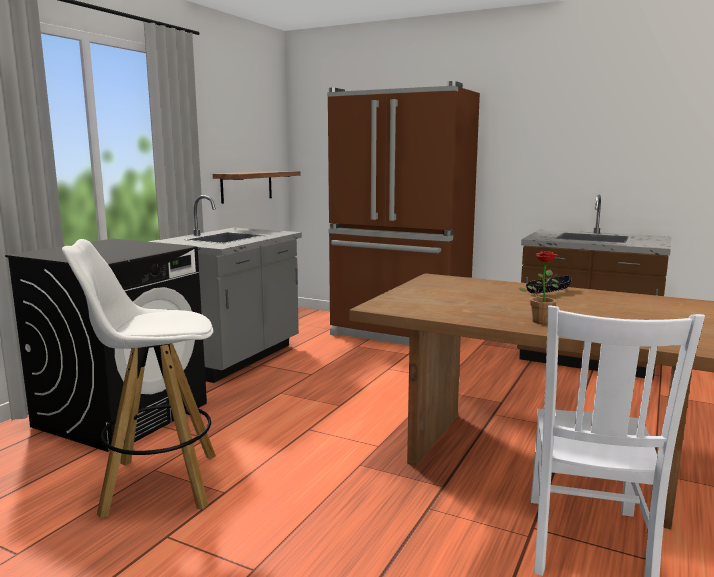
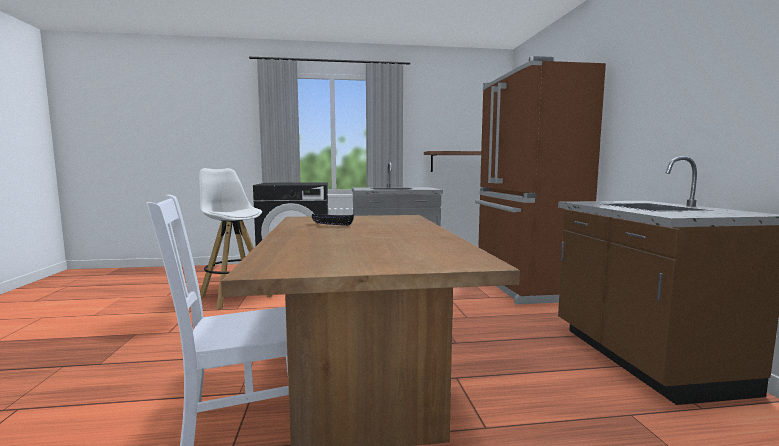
camera: 55 degrees right, 5 degrees down
(540, 320) = (308, 234): potted plant -> none
(547, 291) = (417, 230): black bowl -> black bowl (332, 224)

